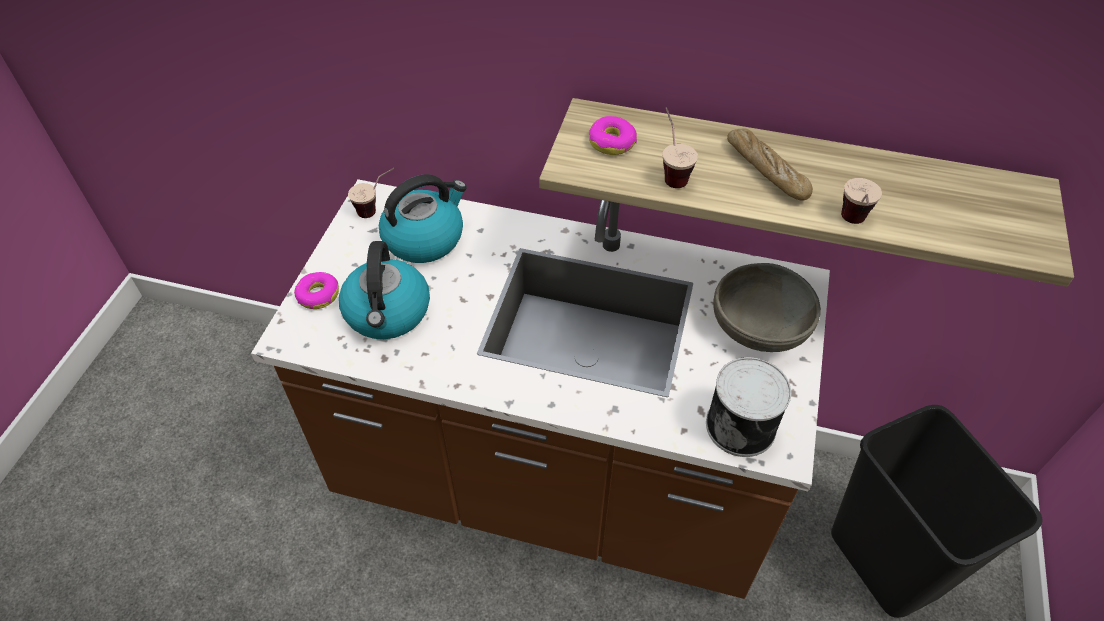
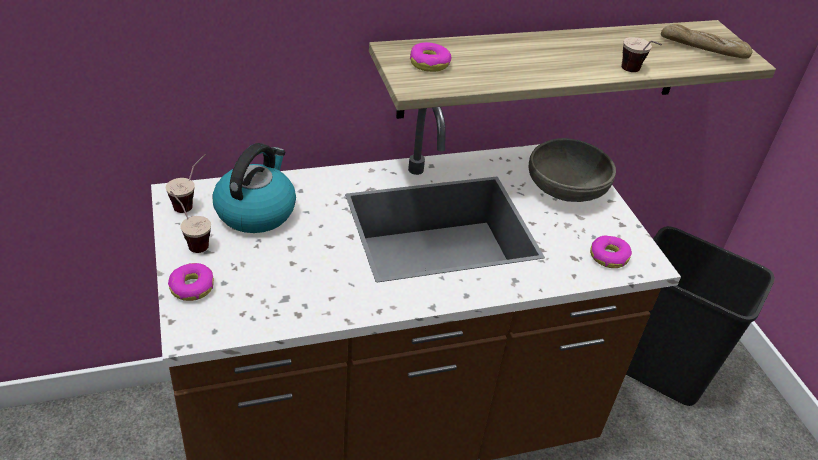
camera: 35 degrees left, 10 degrees down
(388, 313) = (271, 278): kettle -> none
(671, 172) = (490, 72): cup -> cup (191, 241)
(742, 425) = (608, 257): can -> donut
(766, 171) = (552, 56): bread -> bread (703, 49)

